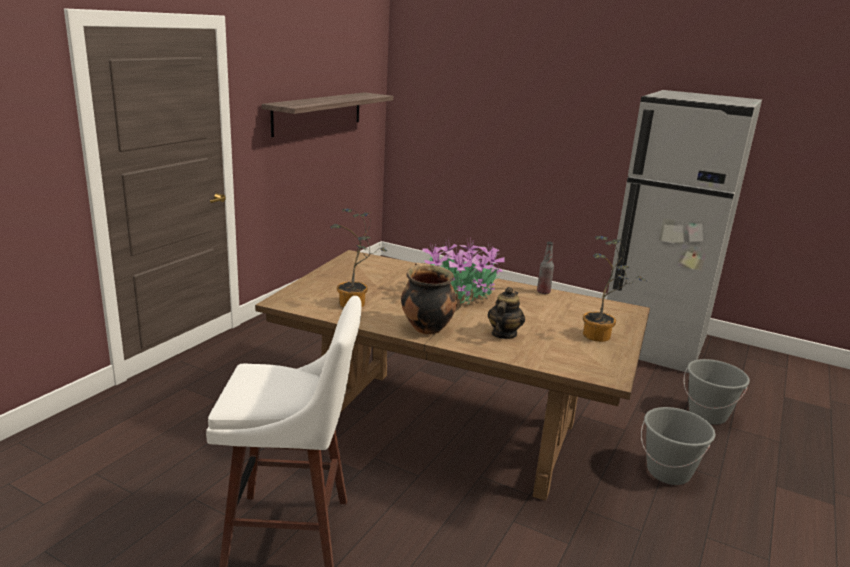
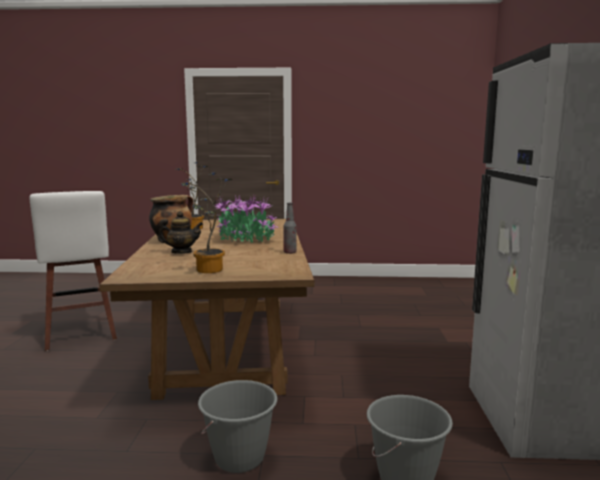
camera: 65 degrees right, 10 degrees down
(318, 113) = (385, 137): shelf -> none

